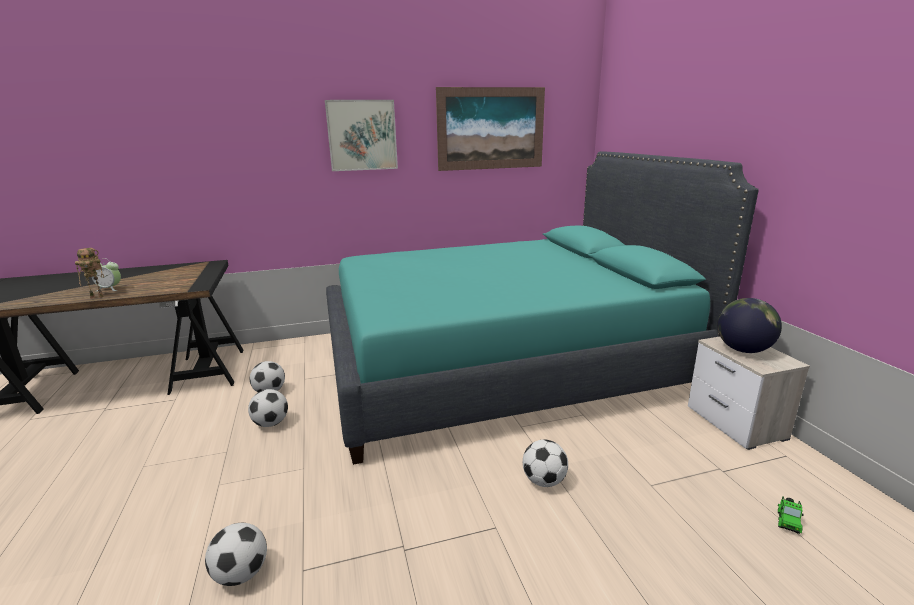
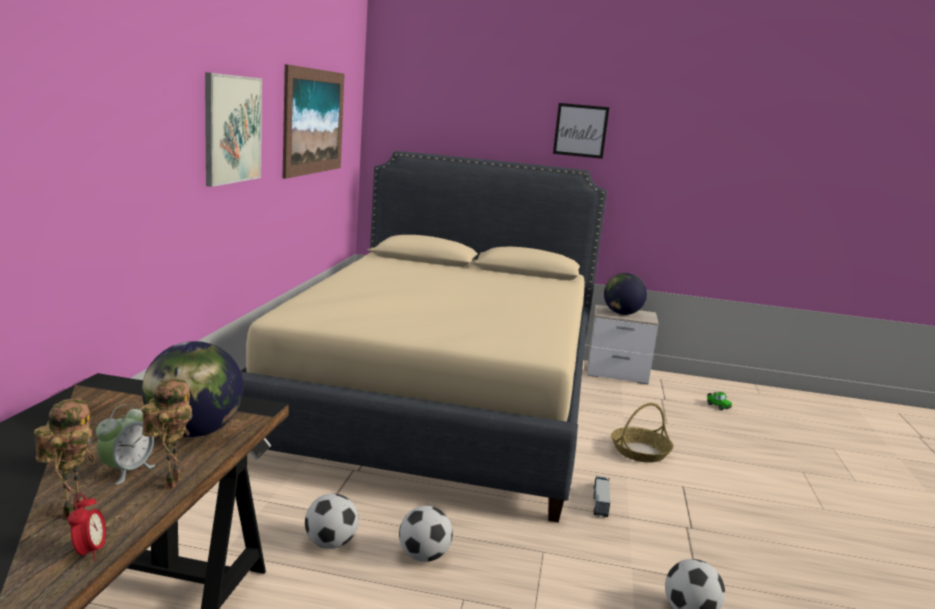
camera: 65 degrees left, 5 degrees down
(29, 303) = (89, 552): none -> alarm clock
(68, 292) = (71, 511): none -> toy robot
(158, 286) = (193, 432): none -> globe
(409, 478) = (600, 501): none -> toy truck
(502, 364) = (441, 403): turquoise bed -> beige bed
(544, 481) = (640, 451): football -> basket
(750, 112) = (580, 130): none -> picture

